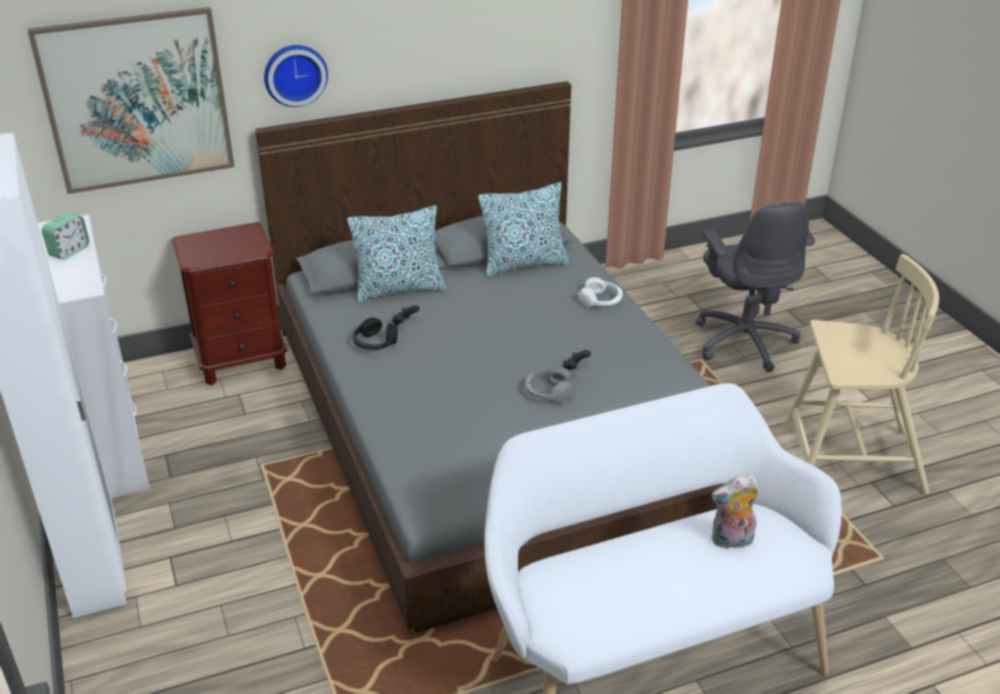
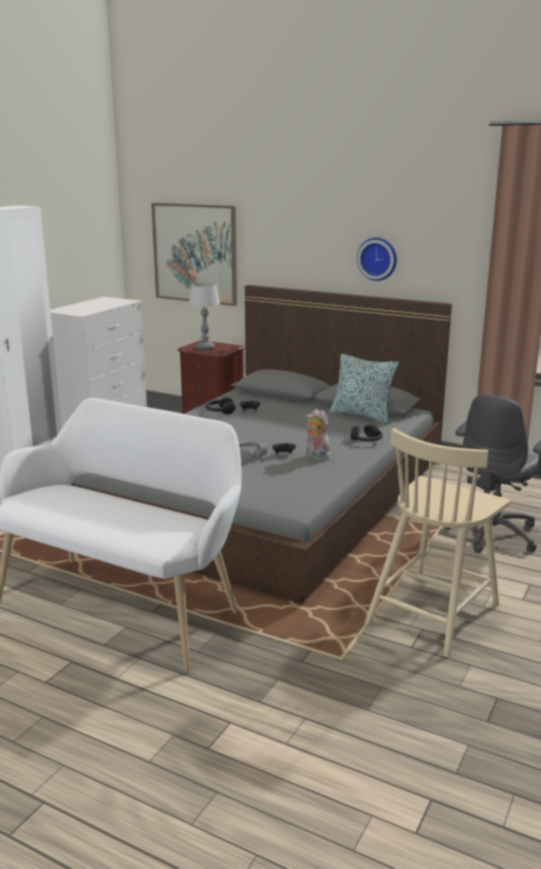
camera: 50 degrees right, 15 degrees down
(69, 251) = (106, 305): alarm clock -> none
(222, 250) = (205, 348): none -> table lamp
(294, 74) = (275, 256): wall clock -> wall clock (378, 258)
(399, 289) = (278, 401): pillow -> none
(601, 300) = (366, 440): white headphones -> black headphones
(731, 541) = (158, 521): plush toy -> plush toy (316, 457)
(849, 459) = (433, 613): beige chair -> beige chair turned 75 degrees clockwise

